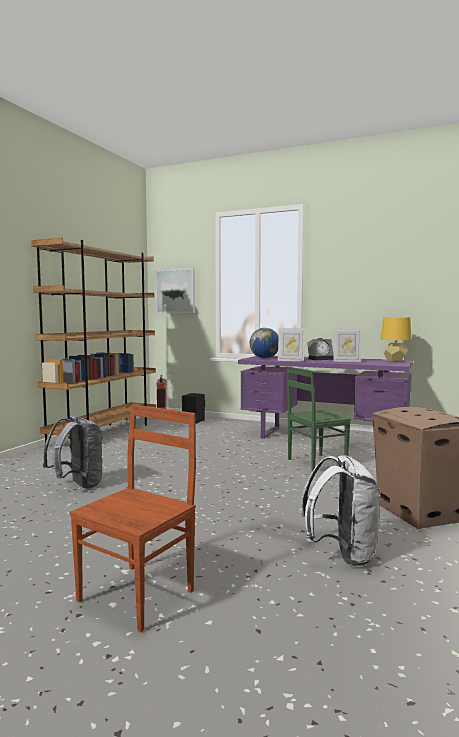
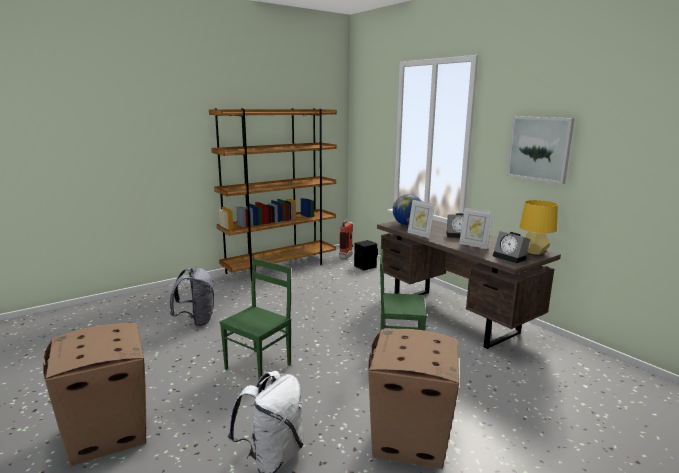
camera: 30 degrees right, 10 degrees up
(138, 595) = (108, 434): brown chair -> cardboard box
(175, 291) = (367, 139): picture -> picture (539, 148)
(215, 502) = (259, 366): none -> green chair
(323, 438) = (454, 316): purple desk -> brown desk
(389, 363) = (511, 257): none -> alarm clock

